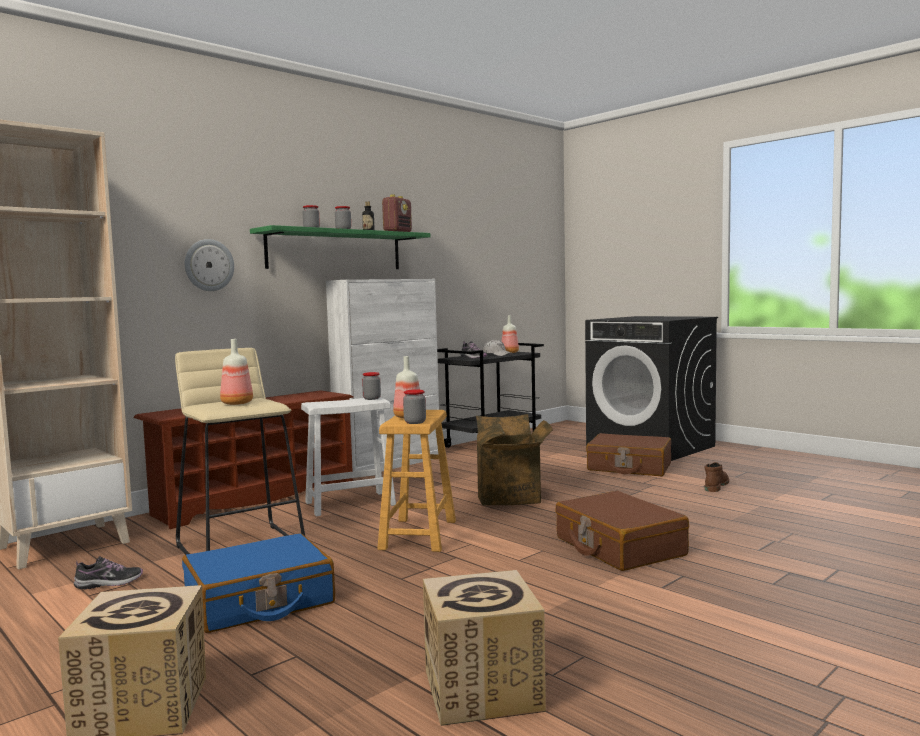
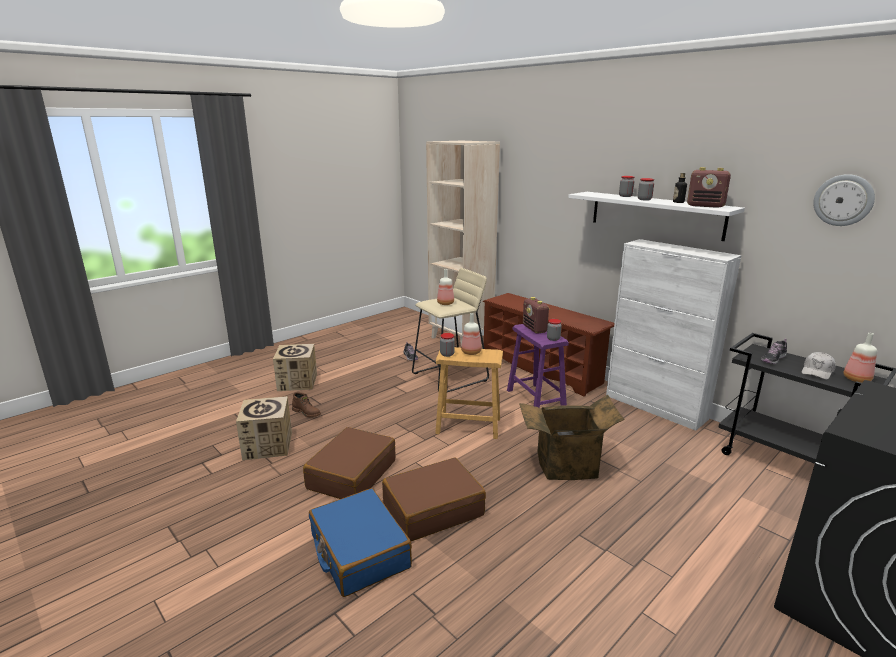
camera: 90 degrees right, 15 degrees up
(209, 265) = (558, 214): wall clock -> wall clock (843, 200)
(259, 602) = (378, 390): blue suitcase -> blue suitcase (359, 552)
(333, 402) = (535, 329): none -> radio
(335, 250) = (655, 214): green shelf -> white shelf
(350, 503) = (536, 399): white stool -> purple stool
(629, 467) = (717, 560): brown suitcase -> brown suitcase (351, 474)
(715, 486) = (644, 625): brown boot -> brown boot (307, 413)

